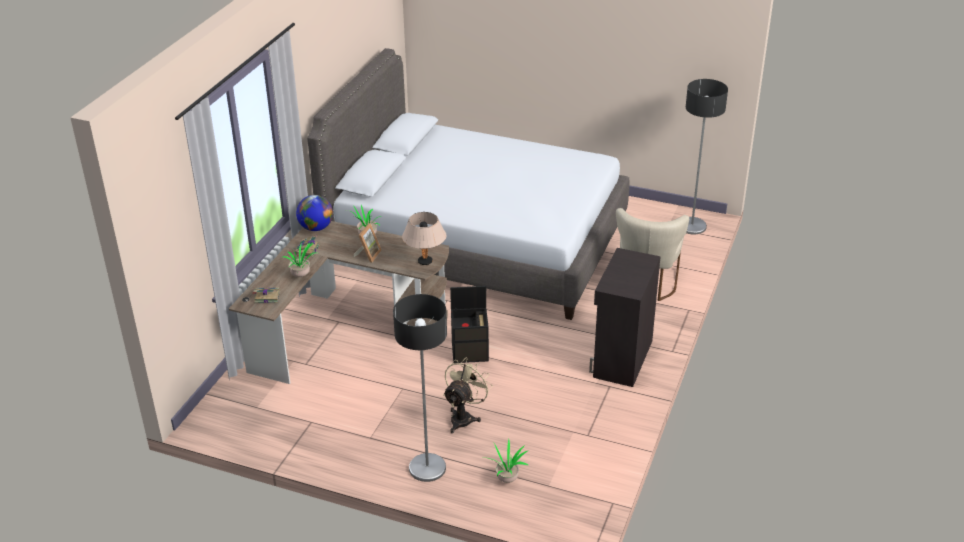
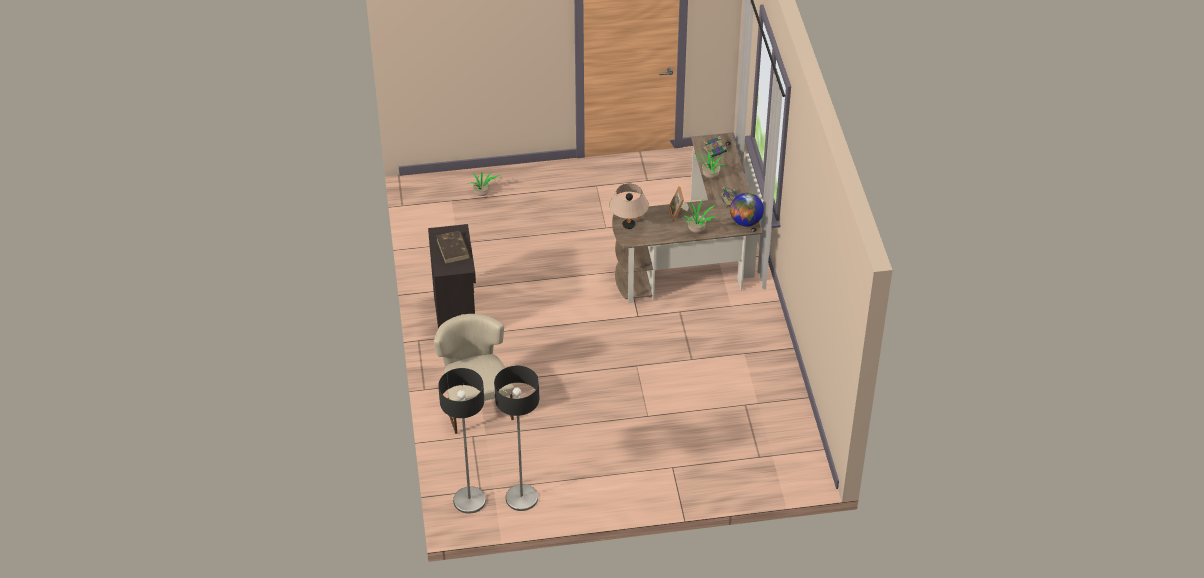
camera: 150 degrees right, 10 degrees up
(427, 468) = (541, 181): floor lamp -> floor lamp (522, 498)
(464, 417) = (543, 224): beige fan -> none
(471, 352) = (579, 276): black storage box -> none
(477, 242) = (663, 390): grey bed -> none
(626, 272) = (453, 249): none -> brown book

